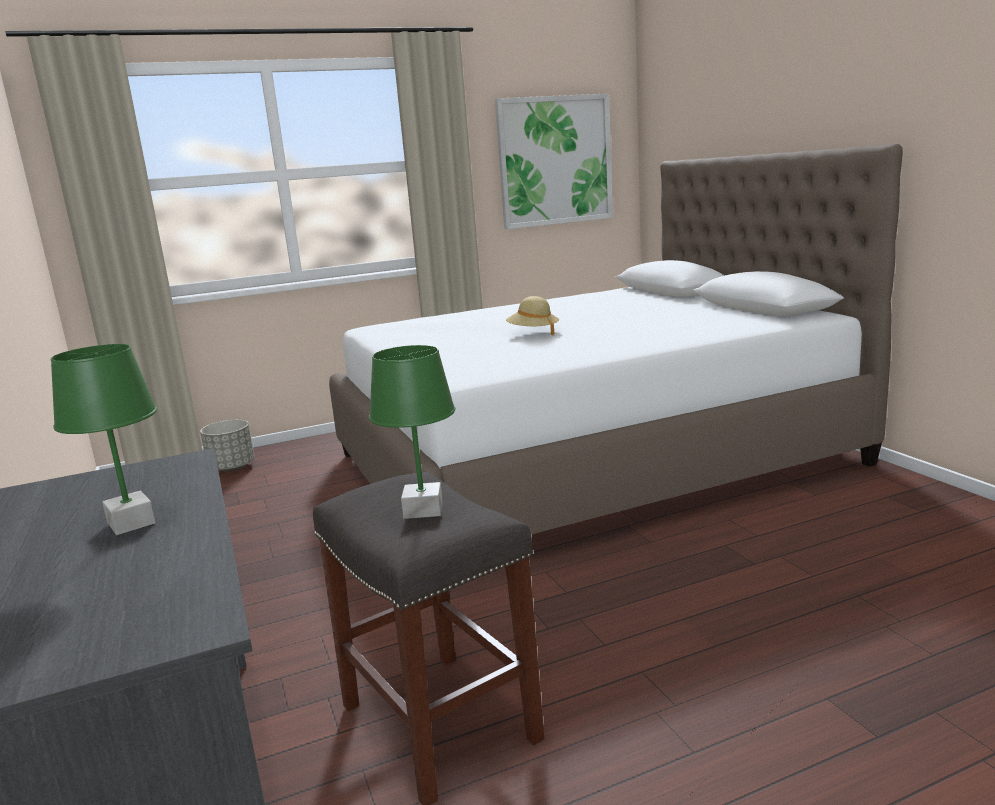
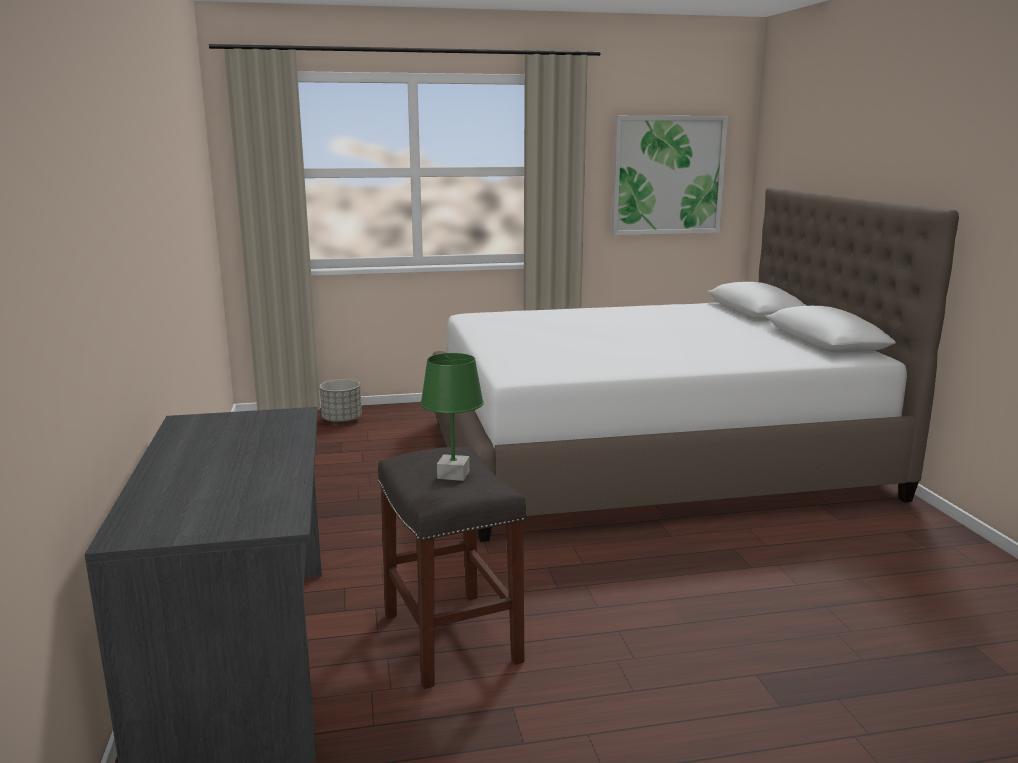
camera: 10 degrees right, 0 degrees up
(132, 523) = (252, 453): green table lamp -> none
(533, 333) = (604, 339): beige hat -> none

